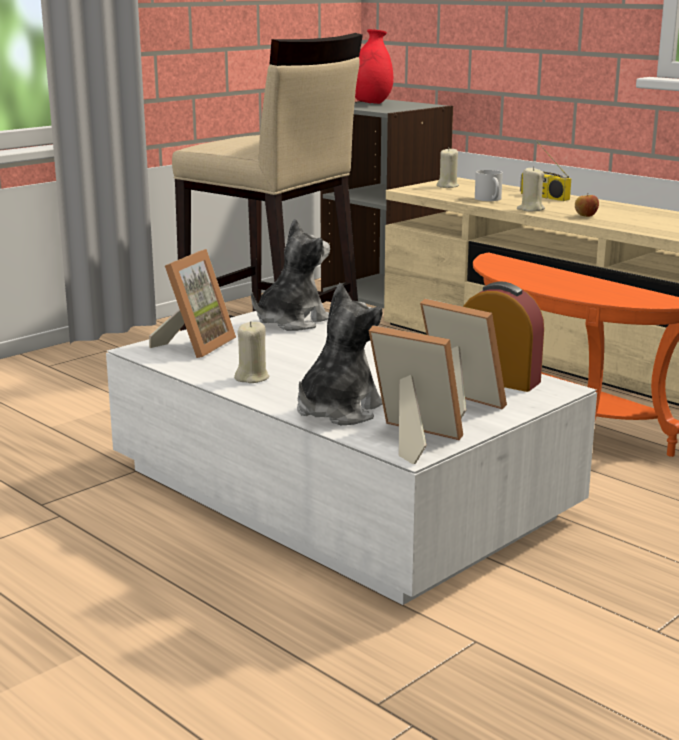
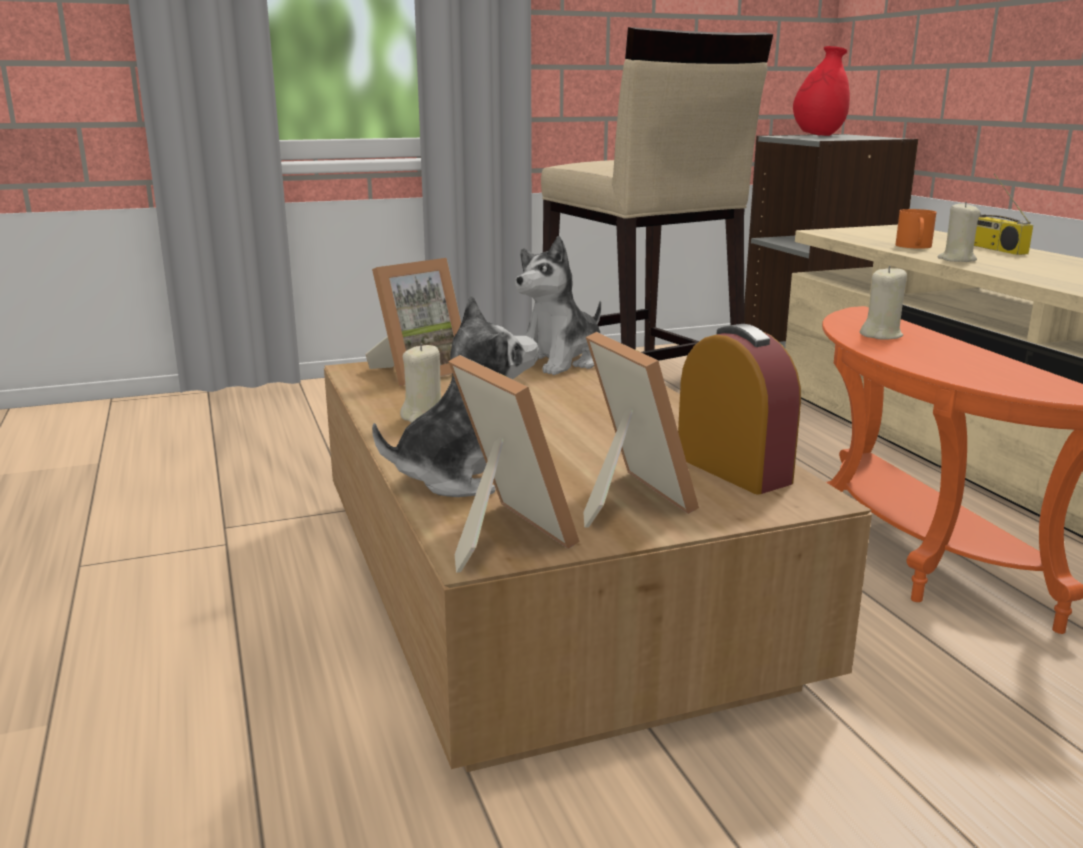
camera: 25 degrees right, 0 degrees up
(292, 322) = (561, 361): plush toy -> plush toy turned 150 degrees clockwise
(337, 492) = (540, 583): white coffee table -> brown coffee table
(447, 186) = (878, 231): beige candle -> beige candle (881, 335)
(490, 199) = (914, 247): white mug -> orange mug
(585, 215) = (1029, 271): apple -> none

